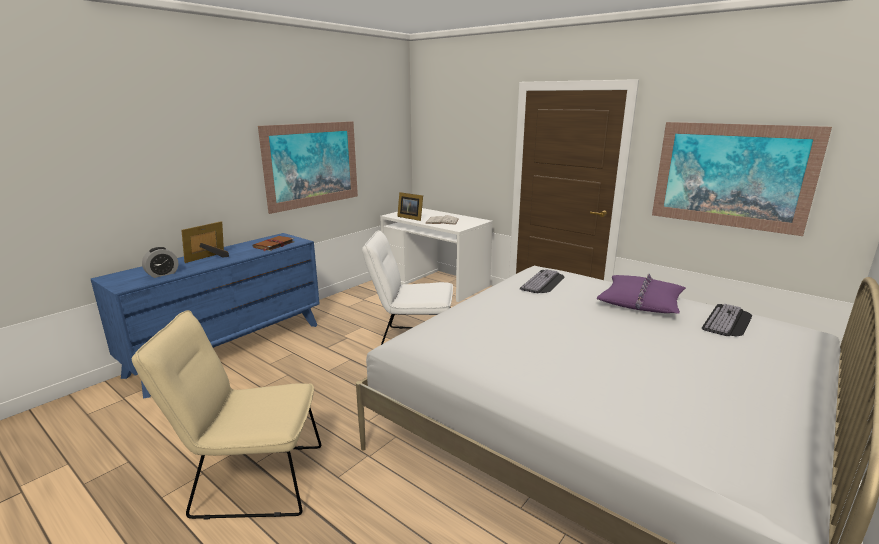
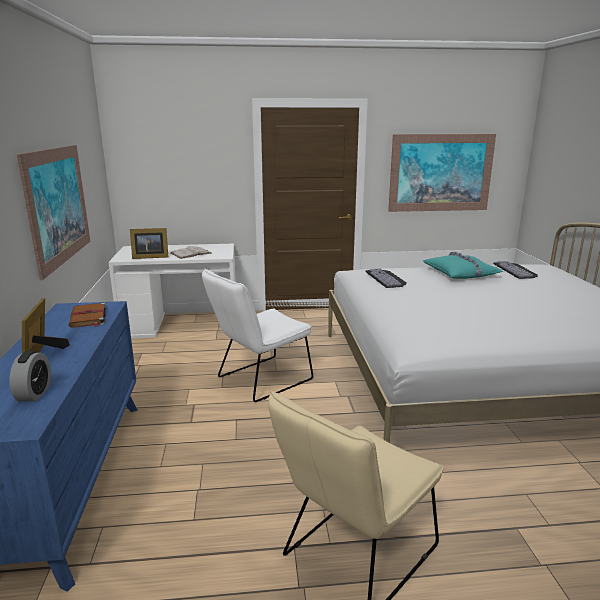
camera: 45 degrees left, 0 degrees up
(640, 302) = (461, 273): purple pillow -> turquoise pillow

